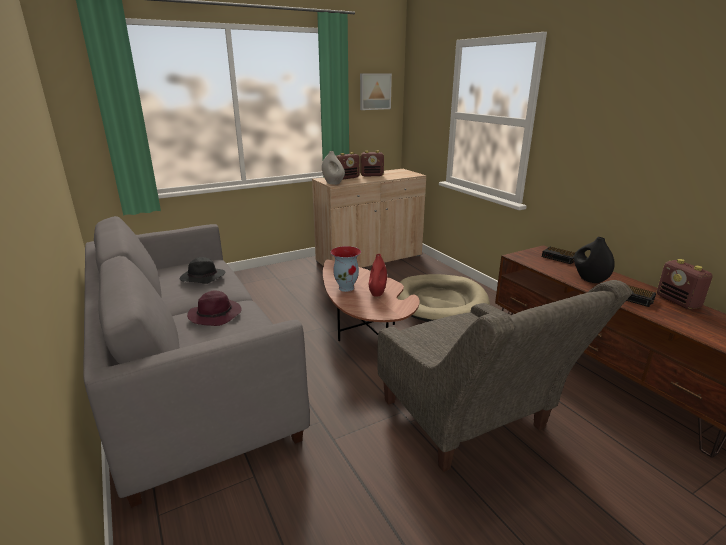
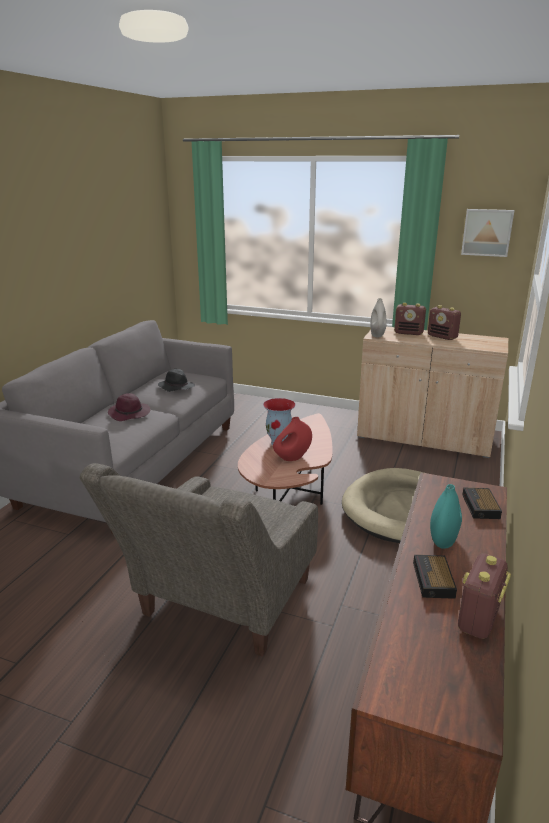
camera: 50 degrees right, 0 degrees up
(589, 279) = (443, 540): black vase -> turquoise vase

